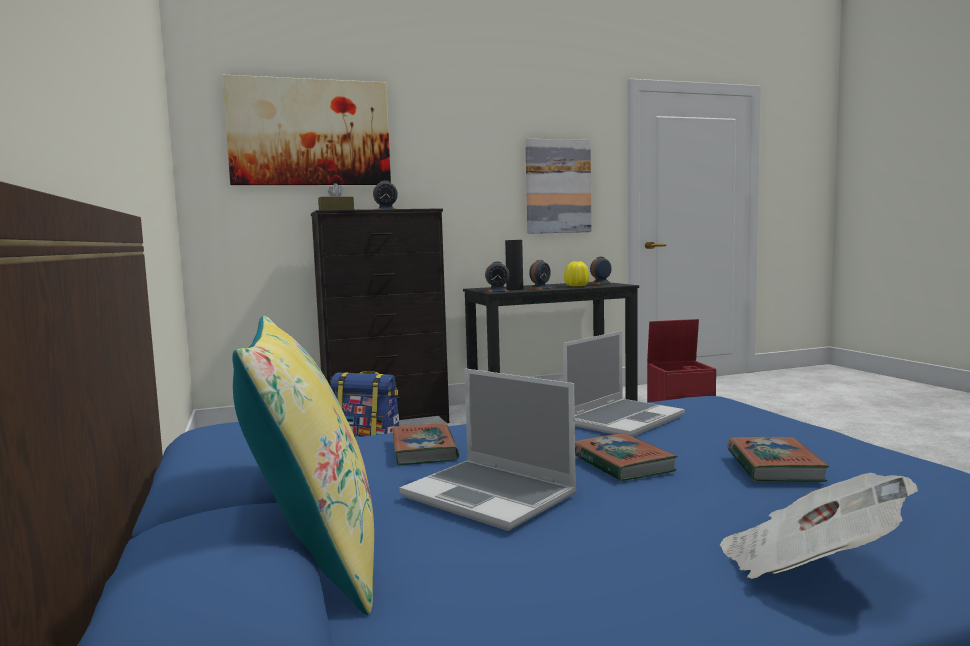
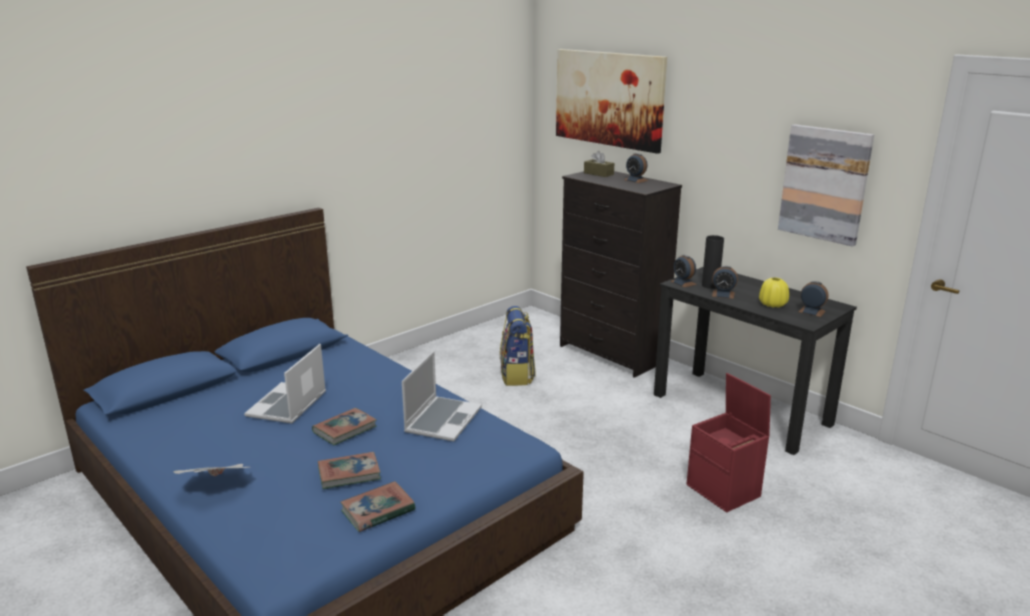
camera: 65 degrees right, 15 degrees up
(315, 555) = (222, 386): yellow pillow -> none
(424, 450) = (355, 375): book -> book (378, 511)
(623, 419) = (442, 420): laptop -> laptop turned 90 degrees counterclockwise

